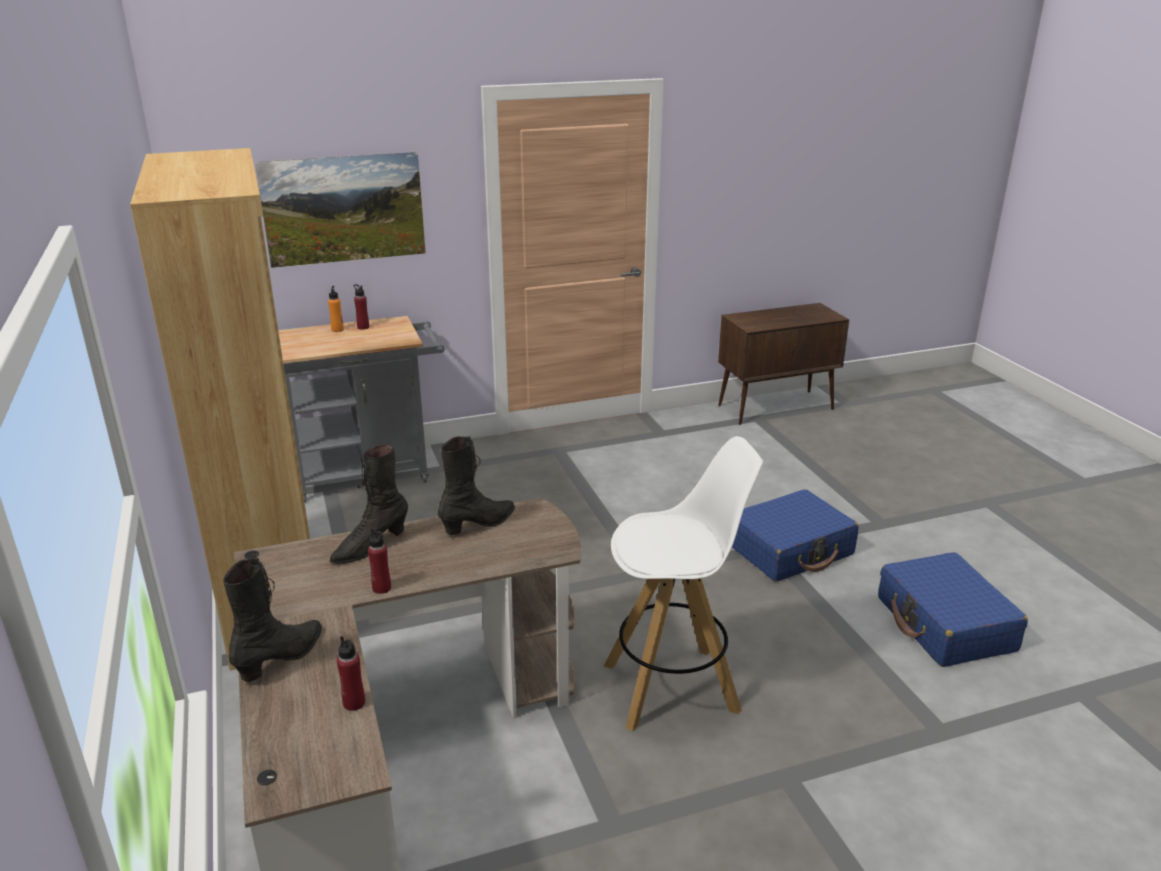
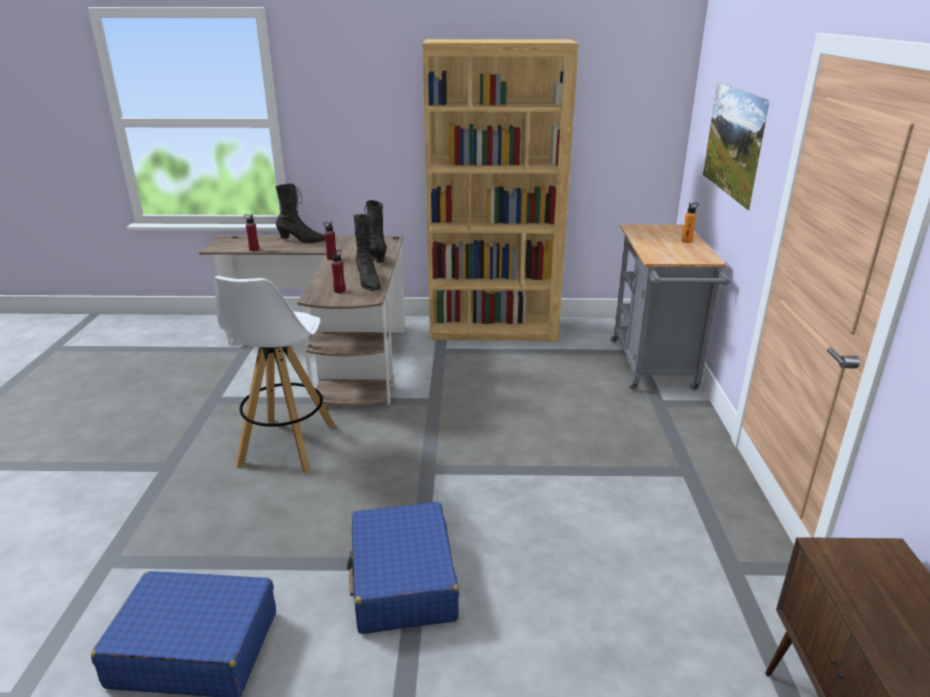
camera: 110 degrees right, 0 degrees up
(282, 658) = (302, 240): black boot -> black boot turned 45 degrees counterclockwise
(363, 327) = (692, 248): red bottle -> red bottle (339, 291)

